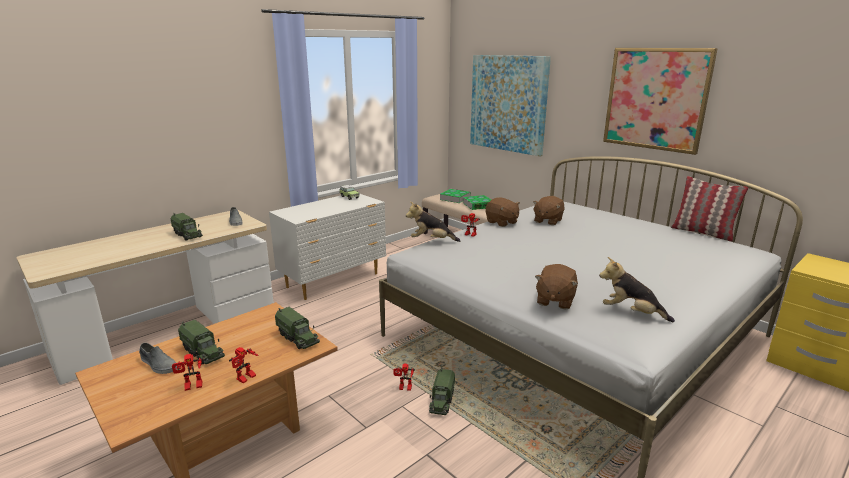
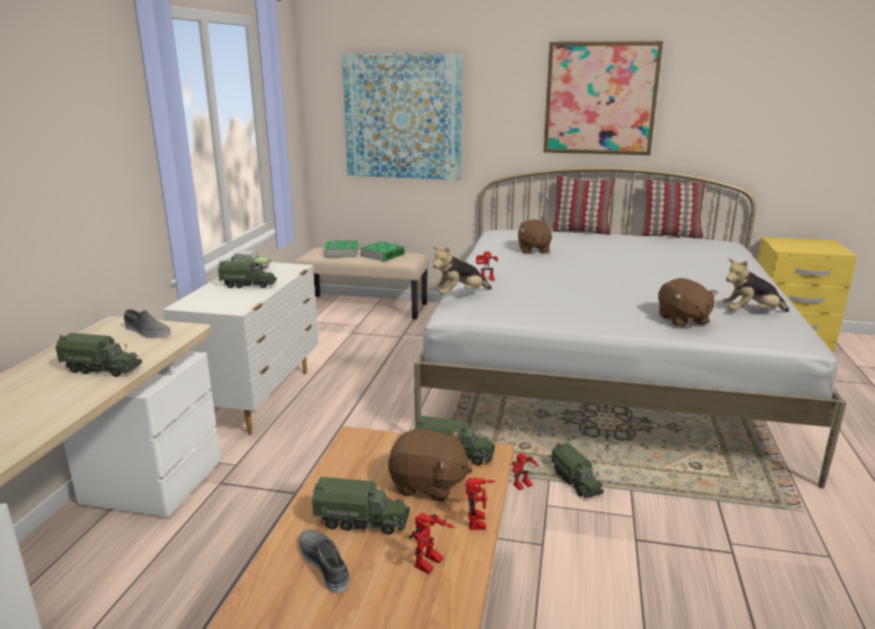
camera: 35 degrees left, 0 degrees up
(158, 364) = (325, 563): grey shoe -> grey shoe turned 120 degrees counterclockwise
(329, 207) = (248, 285): none -> toy truck
(501, 222) = (492, 261): brown plush toy -> brown plush toy (428, 485)
(622, 213) = (580, 231): none -> pillow

